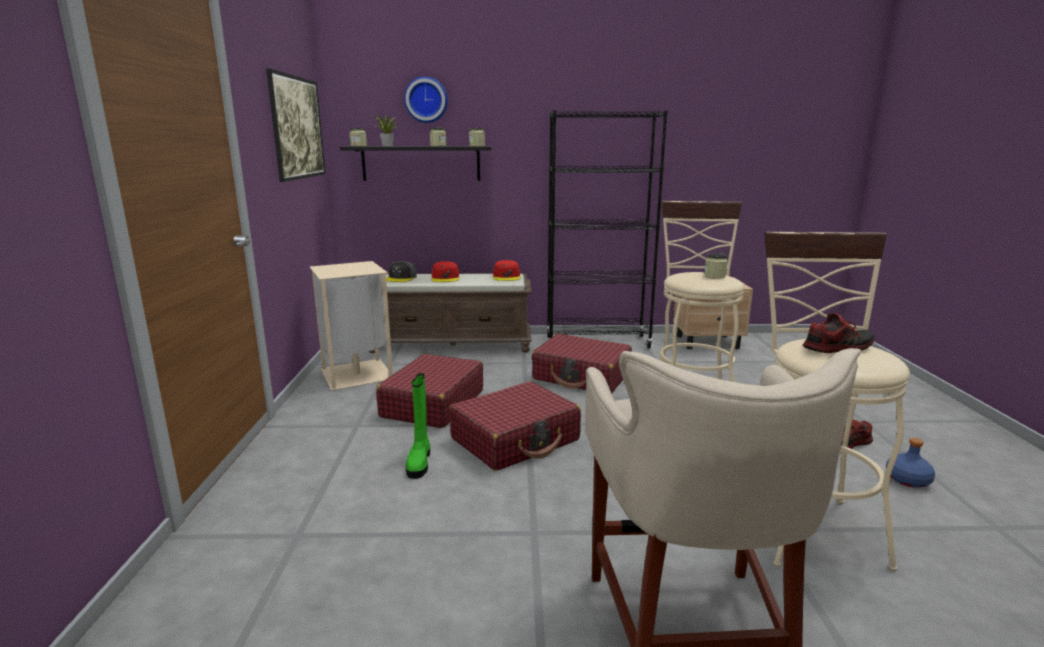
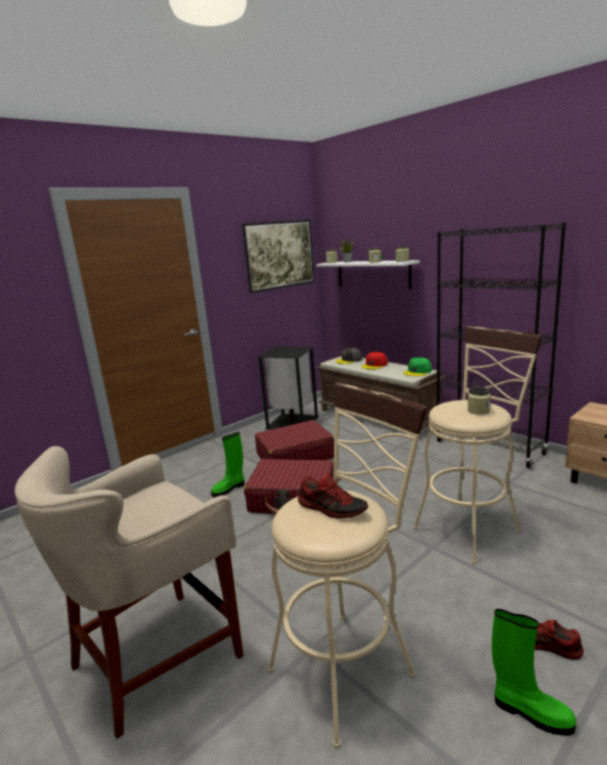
camera: 50 degrees right, 0 degrees up
(358, 373) = (293, 422): beige trash can -> black trash can
(421, 163) = (373, 274): black shelf -> white shelf
(426, 100) = (376, 225): wall clock -> none
(507, 277) = (417, 372): red cap -> green cap
(582, 376) = (419, 472): red suitcase -> none
(907, 479) = (530, 712): blue bottle -> green boot

